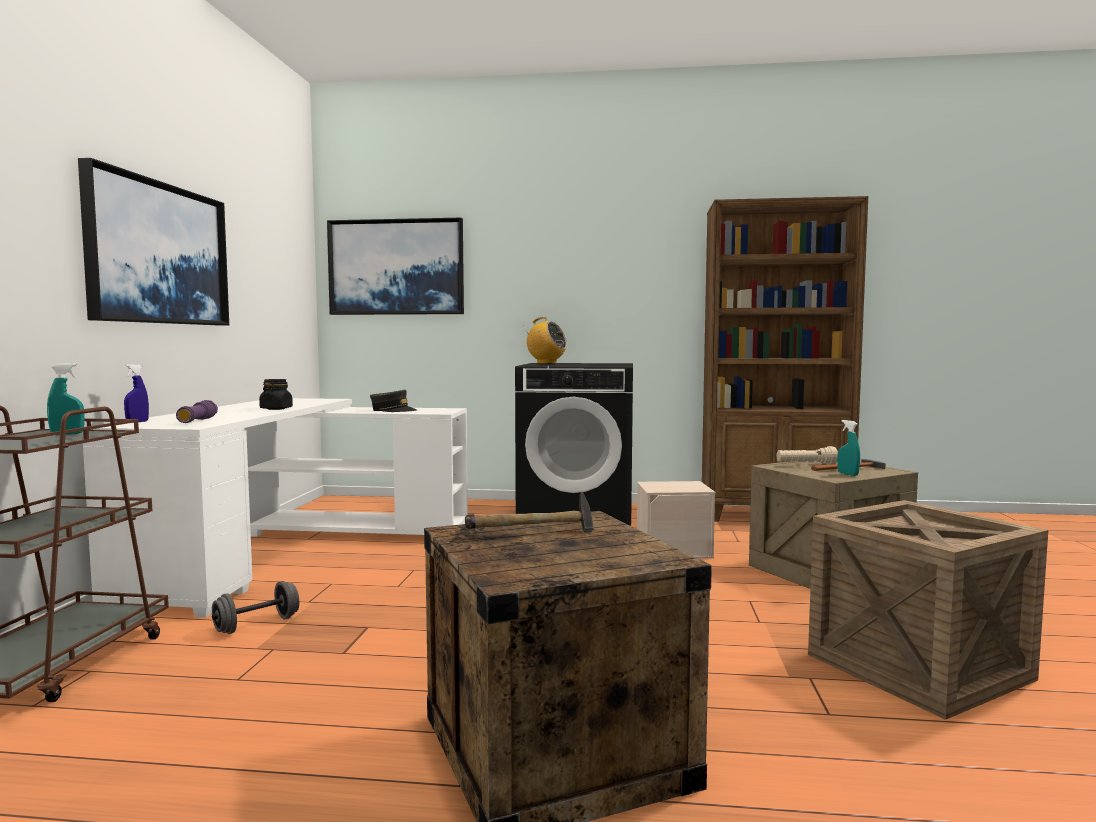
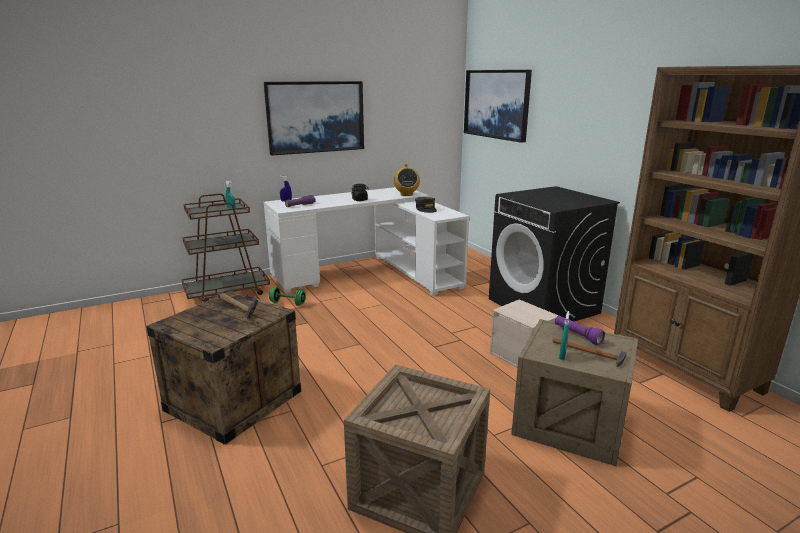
camera: 55 degrees right, 15 degrees up
(257, 625) = (288, 303): grey dumbbell -> green dumbbell
(546, 363) = (548, 191): radio -> radio (406, 194)
(806, 464) = (577, 335): beige flashlight -> purple flashlight

